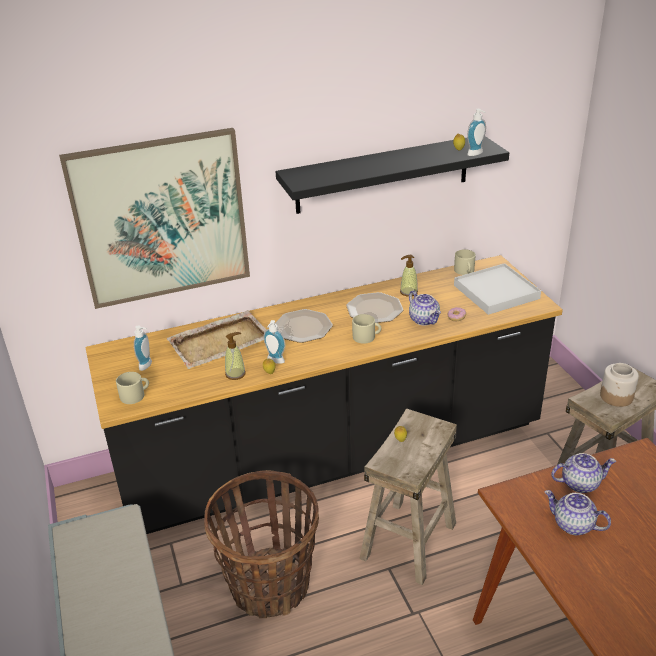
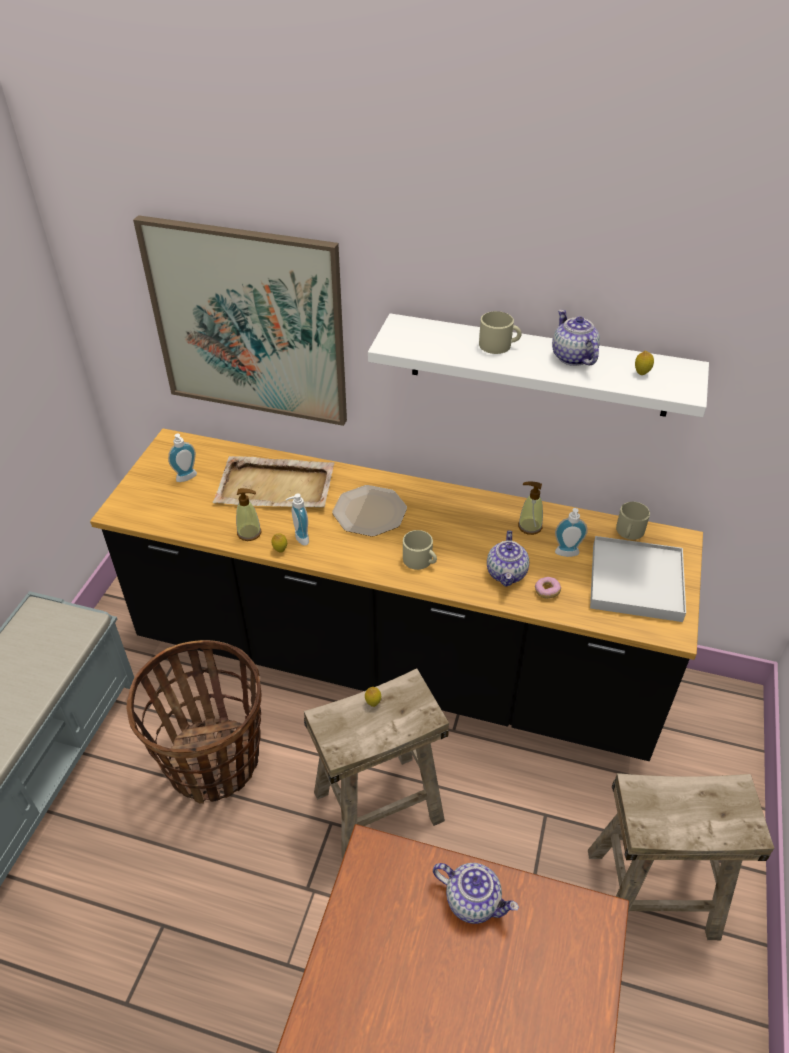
camera: 35 degrees right, 10 degrees up
(135, 395) = (145, 506): beige mug -> beige mug (499, 345)
(375, 309) = (467, 529): plate -> none
(383, 174) = (539, 365): black shelf -> white shelf
(476, 154) = (655, 390): soap dispenser -> soap dispenser (567, 554)
(573, 525) = (404, 947): teapot -> teapot (572, 357)
(617, 396) = (685, 811): jar -> none

